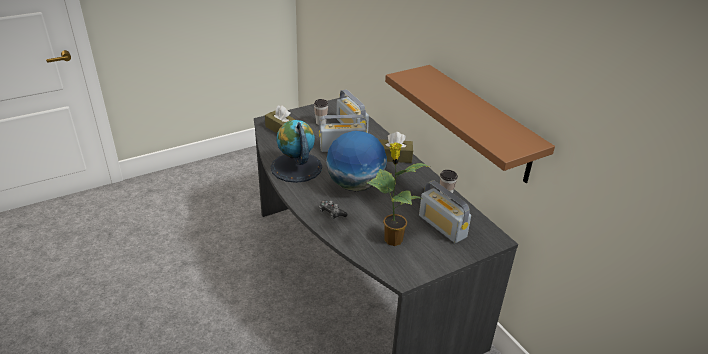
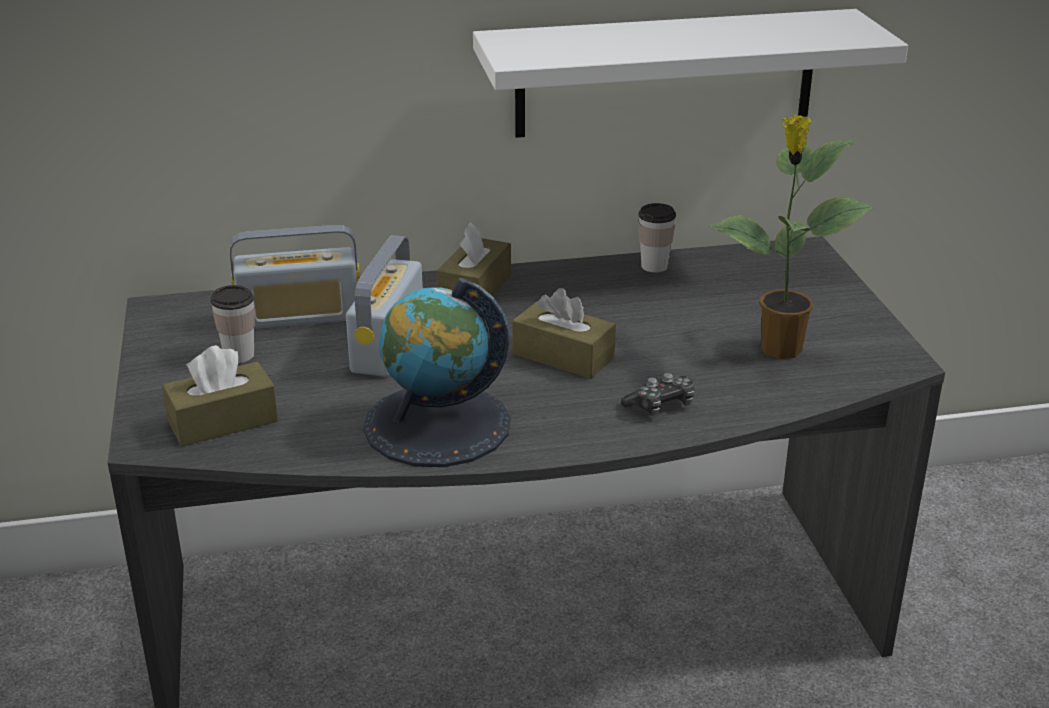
camera: 70 degrees left, 5 degrees down
(355, 185) = (563, 356): globe -> brown tissue box
(442, 226) = (752, 290): radio -> none
(481, 123) = (666, 73): brown shelf -> white shelf

